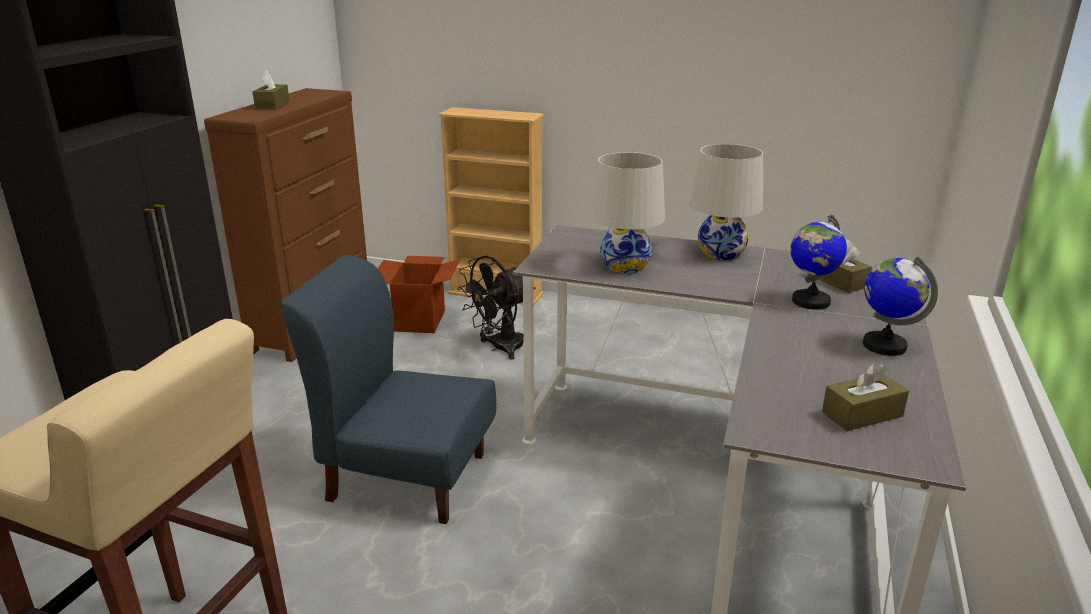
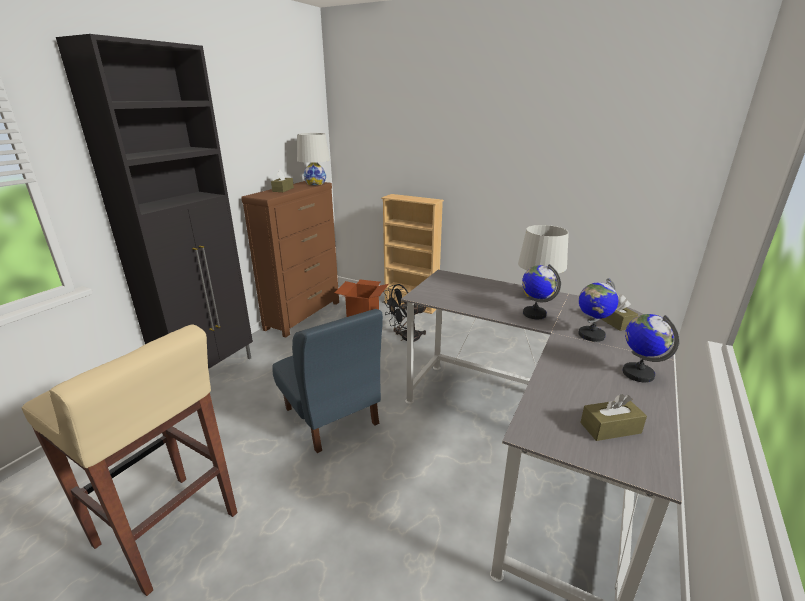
camera: 10 degrees right, 0 degrees up
(406, 476) = (331, 416): blue chair -> blue chair turned 150 degrees counterclockwise
(625, 265) = (472, 300): white table lamp -> white table lamp (315, 183)
(722, 279) = (534, 314): none -> globe

